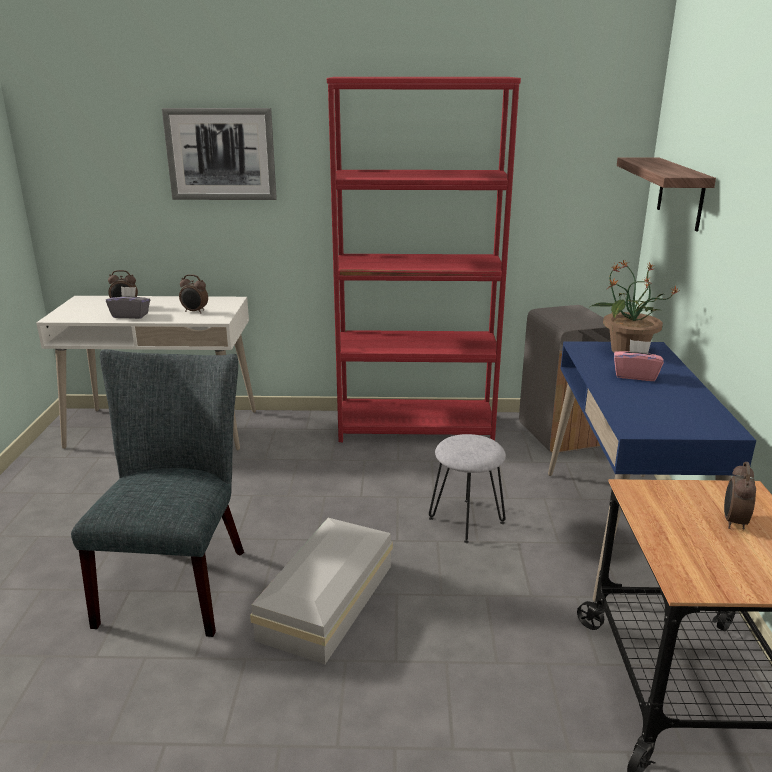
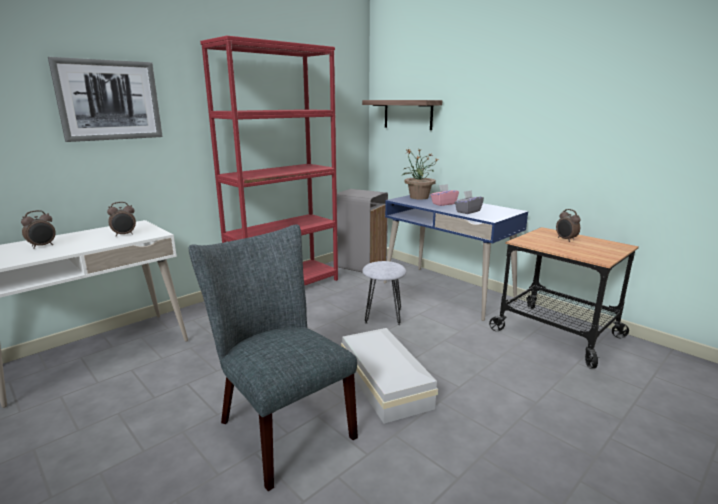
camera: 45 degrees left, 5 degrees down
(130, 315) = (66, 249): grey tissue box -> grey tissue box (468, 211)

